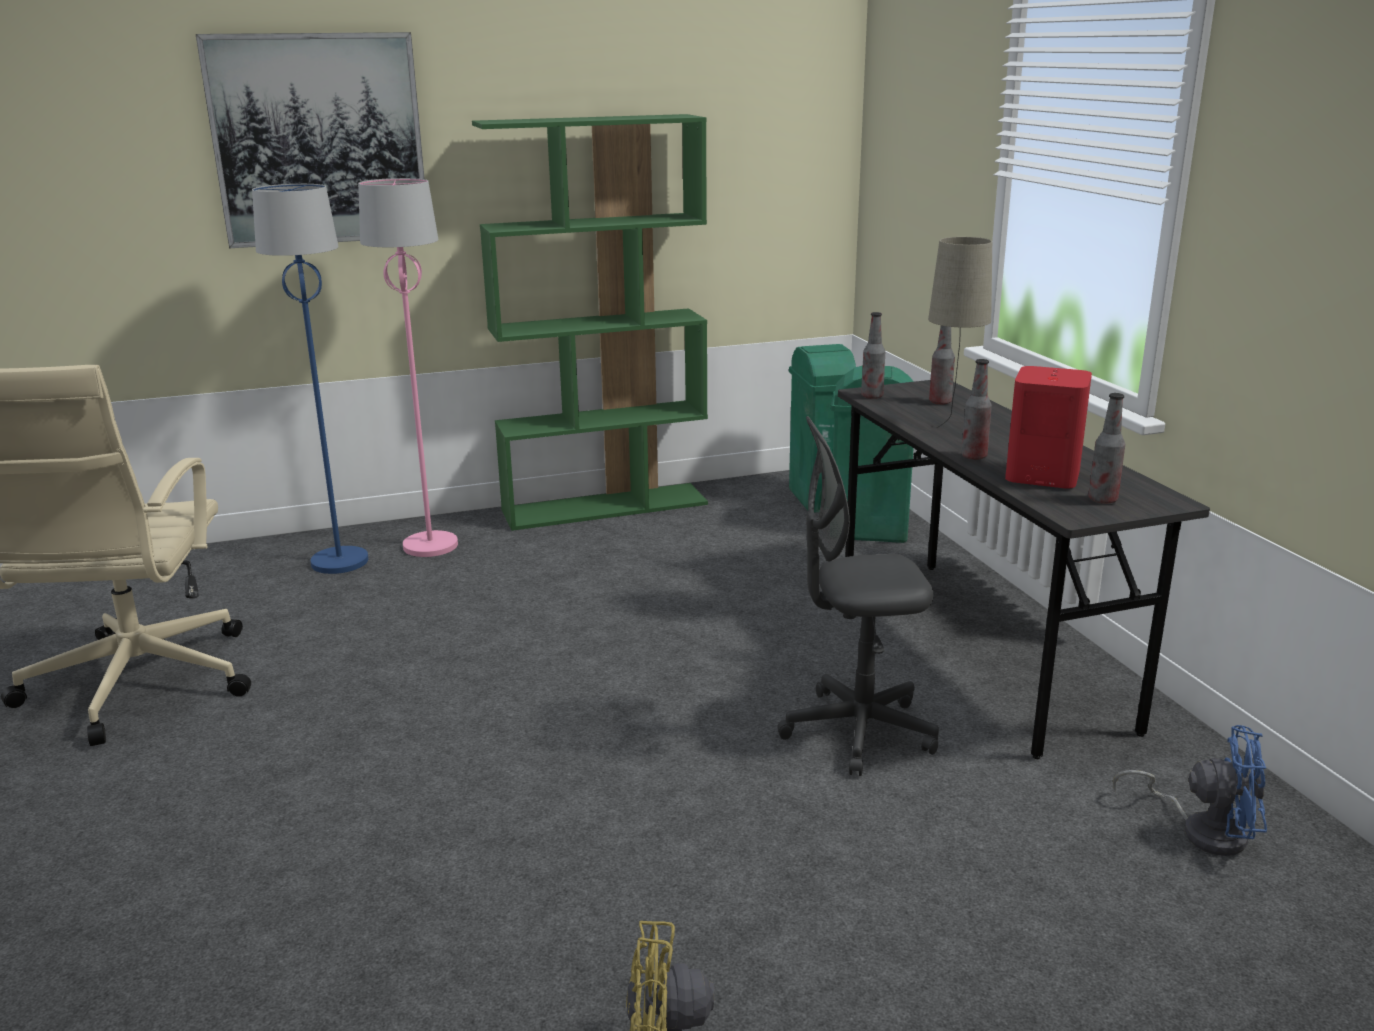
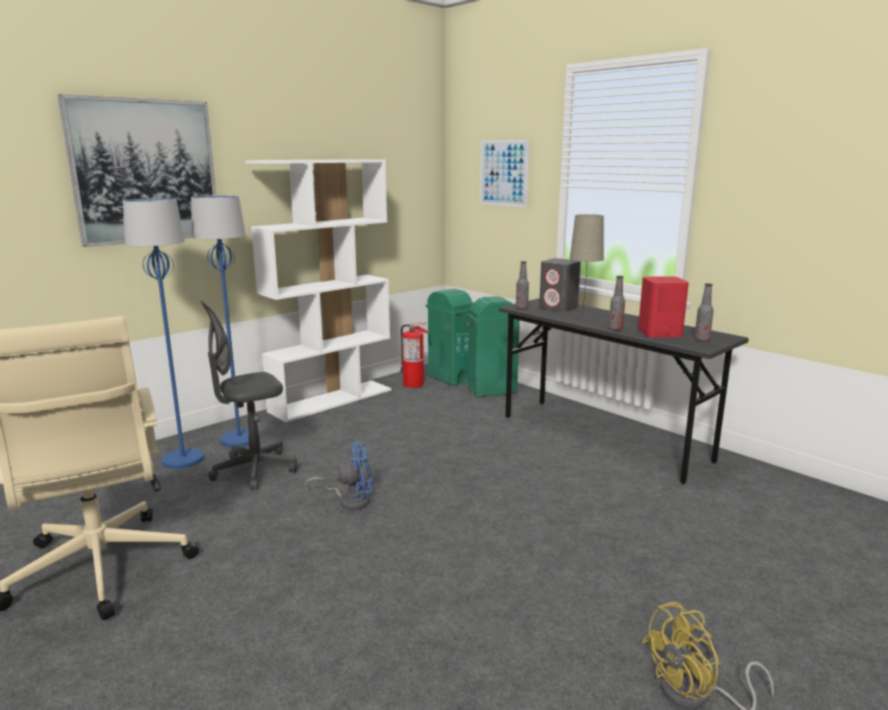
camera: 25 degrees left, 5 degrees down
(431, 546) = (240, 439): pink floor lamp -> blue floor lamp
(605, 506) = (332, 400): green bookcase -> white bookcase
(751, 500) = (413, 384): none -> fire extinguisher
(858, 731) = (591, 490): grey office chair -> grey office chair (254, 470)
(930, 141) = (503, 173): none -> picture
(940, 402) = (558, 308): bottle -> grey speaker
(1203, 830) = (782, 499): blue fan -> blue fan (349, 500)

